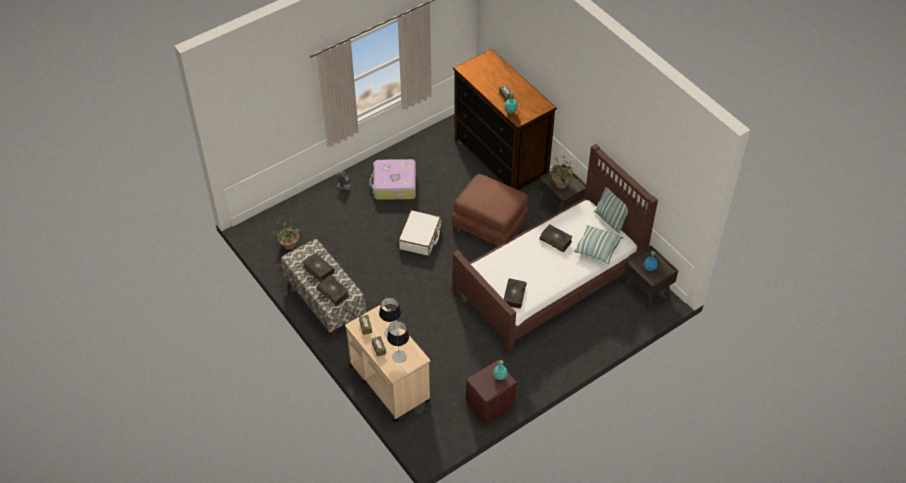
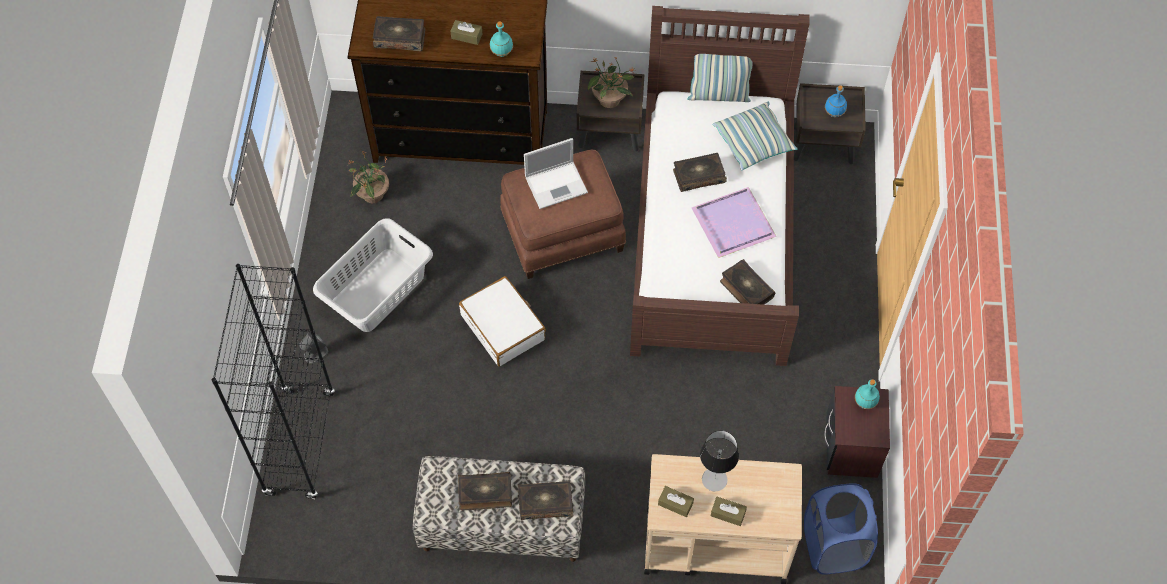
camera: 50 degrees left, 10 degrees up
(288, 244) = (354, 501): potted plant -> potted plant (372, 195)
(297, 209) = (300, 443): none -> black bookcase
(394, 185) = (378, 290): suitcase -> grey laundry basket
(399, 357) = (764, 498): table lamp -> none
(431, 430) = (833, 546): none -> blue laundry basket
(480, 76) = (400, 38): none -> book
(492, 192) = (557, 184): none -> laptop
(543, 269) = (732, 225): none -> purple tray

